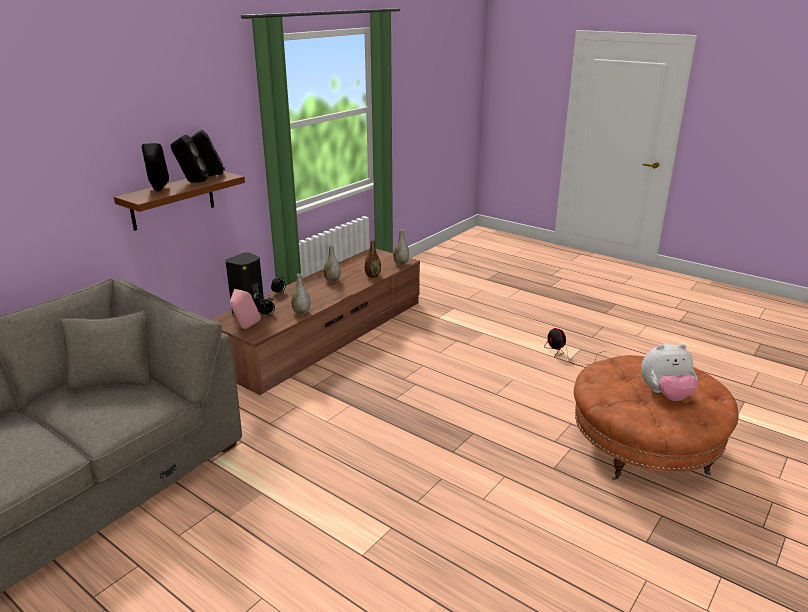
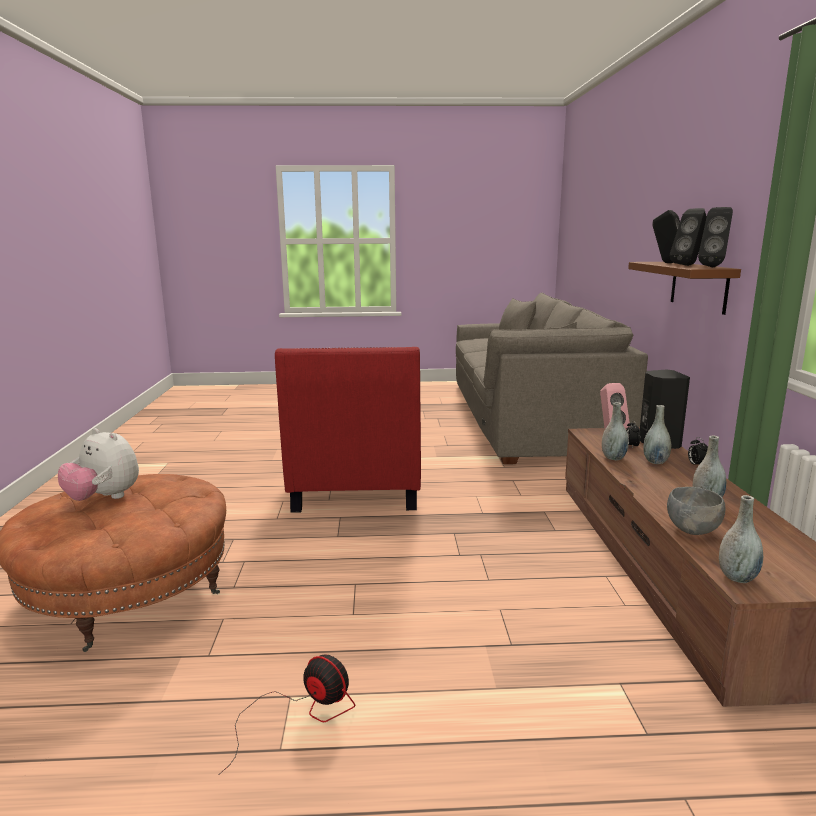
camera: 140 degrees right, 10 degrees down
(289, 302) = (655, 461): none -> grey vase
(373, 276) = (692, 530): brown vase -> grey bowl
(403, 481) = (356, 489): none -> red armchair
(665, 394) = (104, 498): plush toy -> plush toy turned 105 degrees counterclockwise

